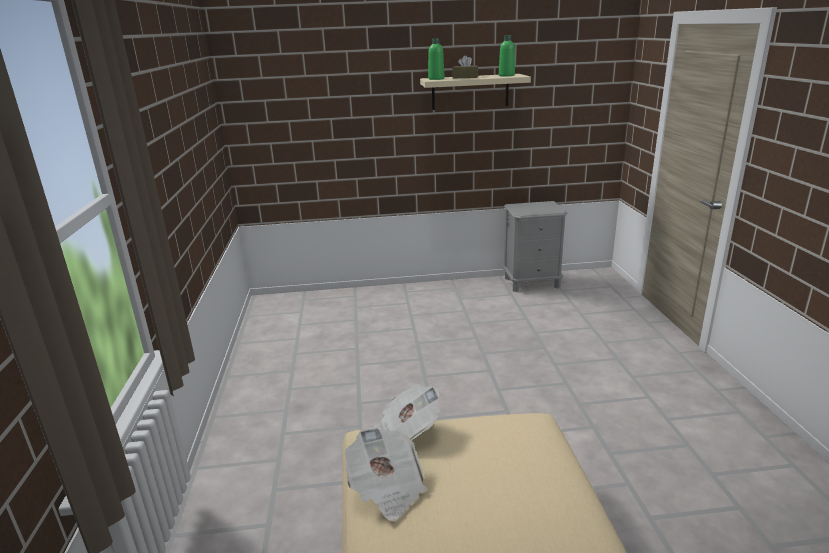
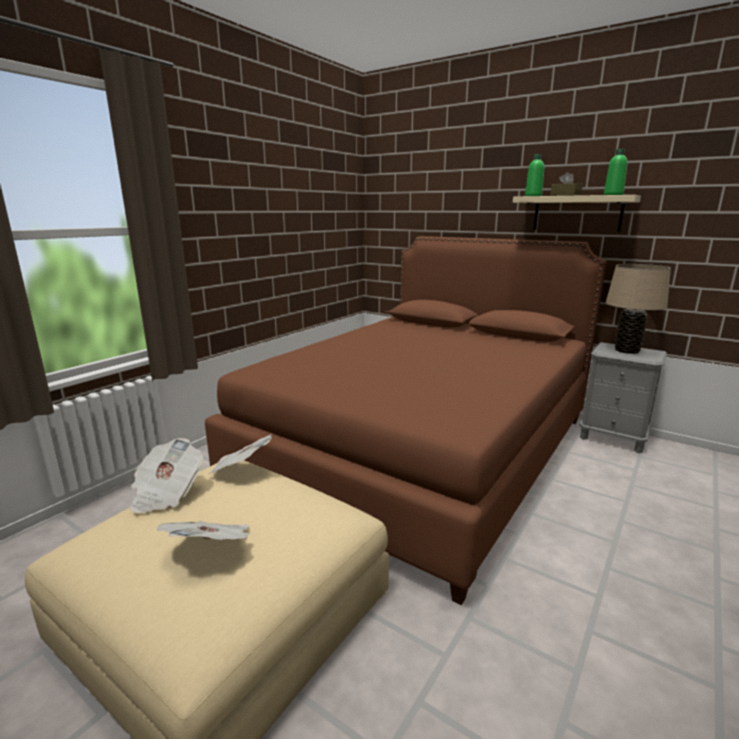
camera: 40 degrees right, 5 degrees down
(420, 352) = (421, 450): none -> brown bed
(511, 498) = (212, 549): none -> newspaper
(533, 207) = (627, 351): none -> beige table lamp

